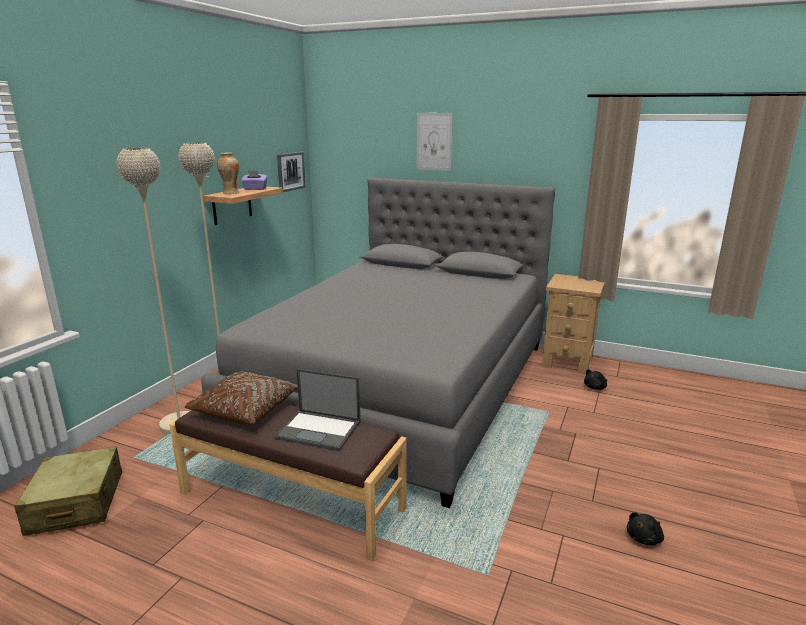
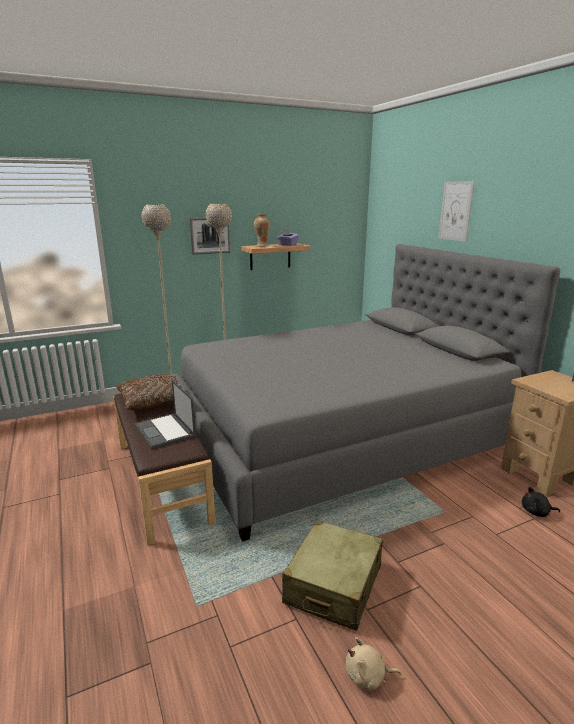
camera: 40 degrees right, 0 degrees up
(76, 503) = (77, 430): beige suitcase -> beige suitcase (333, 585)
(290, 171) = (340, 234): picture -> picture (210, 235)
(644, 538) = (368, 676): black plush toy -> beige plush toy

